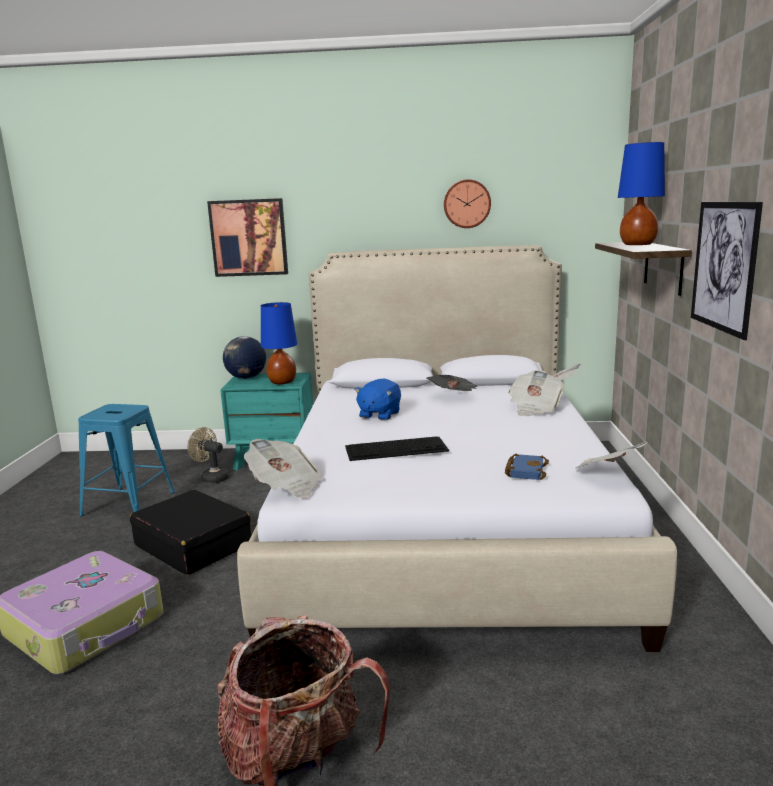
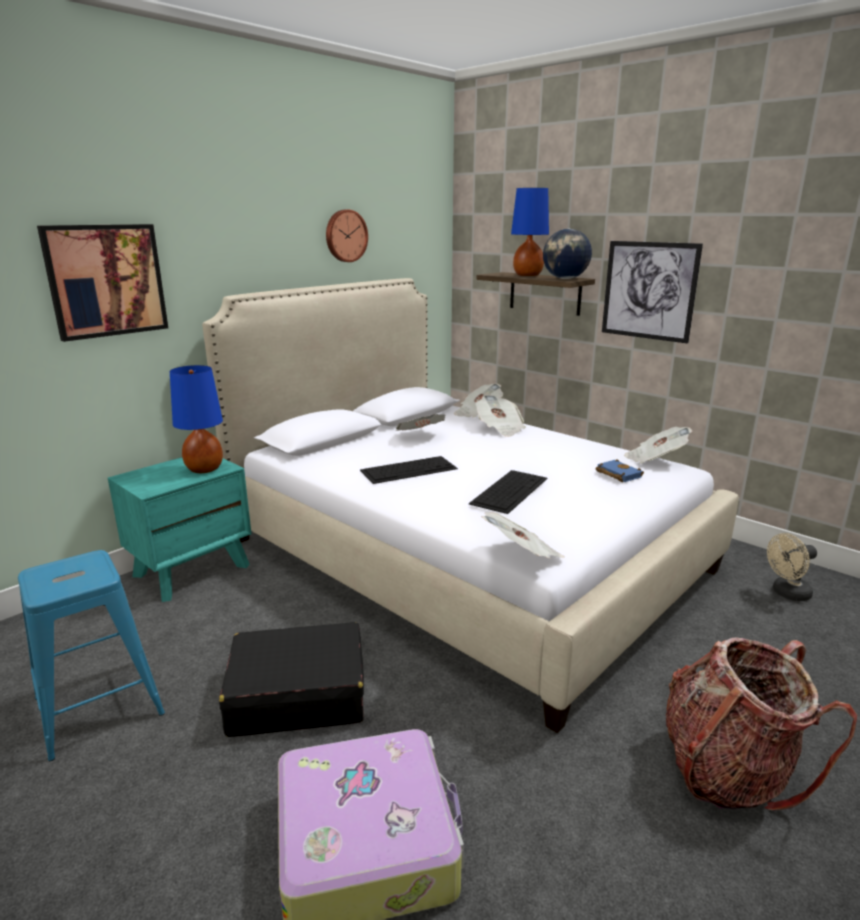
camera: 50 degrees left, 5 degrees up
(211, 477) = (154, 622): beige fan -> beige fan (787, 593)
(246, 378) = (140, 477): globe -> globe (565, 279)
(379, 415) = (409, 469): blue plush toy -> keyboard

